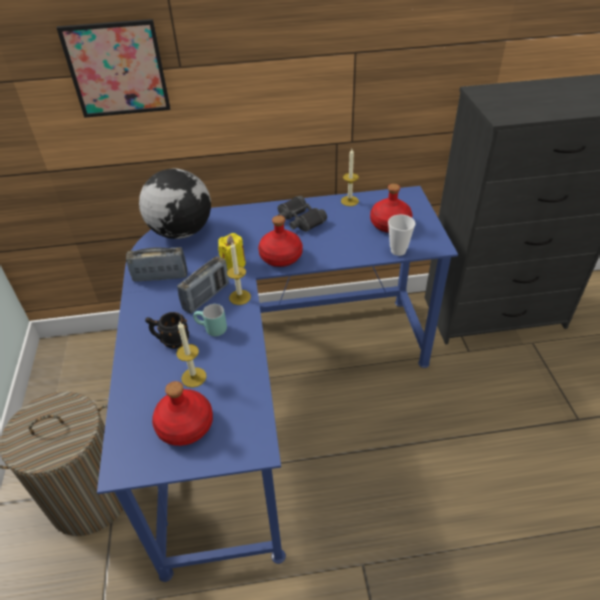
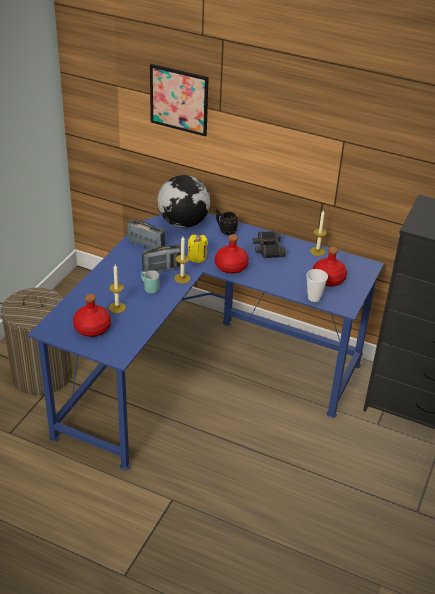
camera: 30 degrees right, 5 degrees down
(171, 341) = (121, 283): black mug -> black mug (225, 230)

